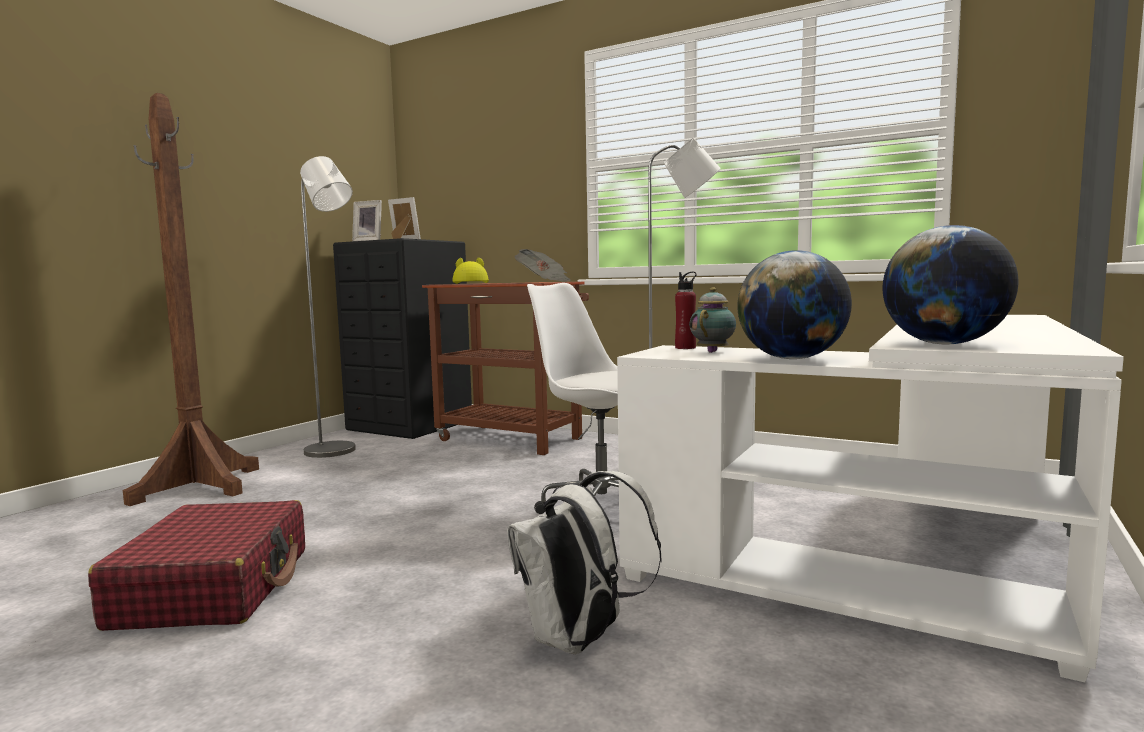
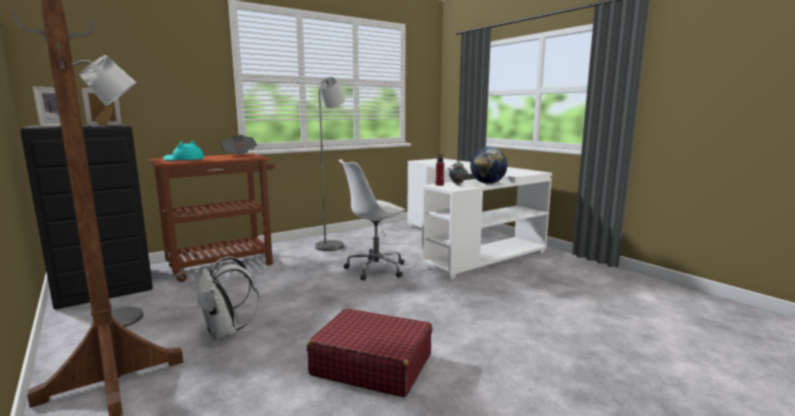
camera: 65 degrees left, 5 degrees up
(470, 283) = (183, 160): yellow hat -> turquoise hat
(580, 640) = (491, 294): white backpack -> white backpack (226, 333)
(945, 344) = (514, 173): globe -> none

